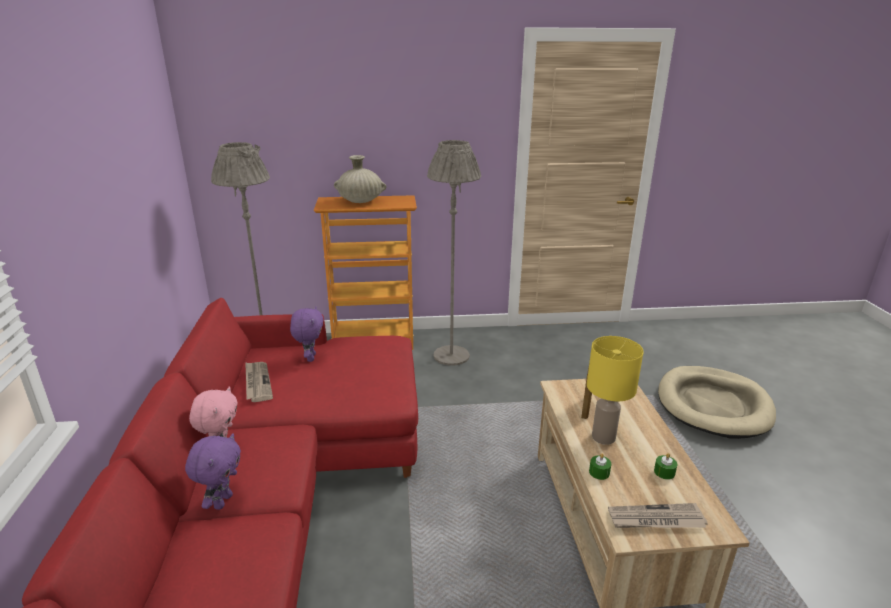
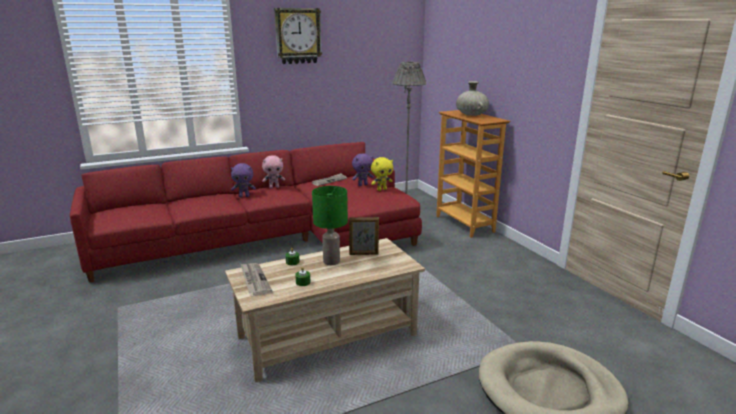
camera: 70 degrees right, 5 degrees down
(61, 130) = (298, 36): none -> wall clock
(345, 347) = (381, 189): none -> yellow plush toy
(451, 356) = (478, 251): grey floor lamp -> none
(602, 437) = (331, 261): yellow table lamp -> green table lamp

